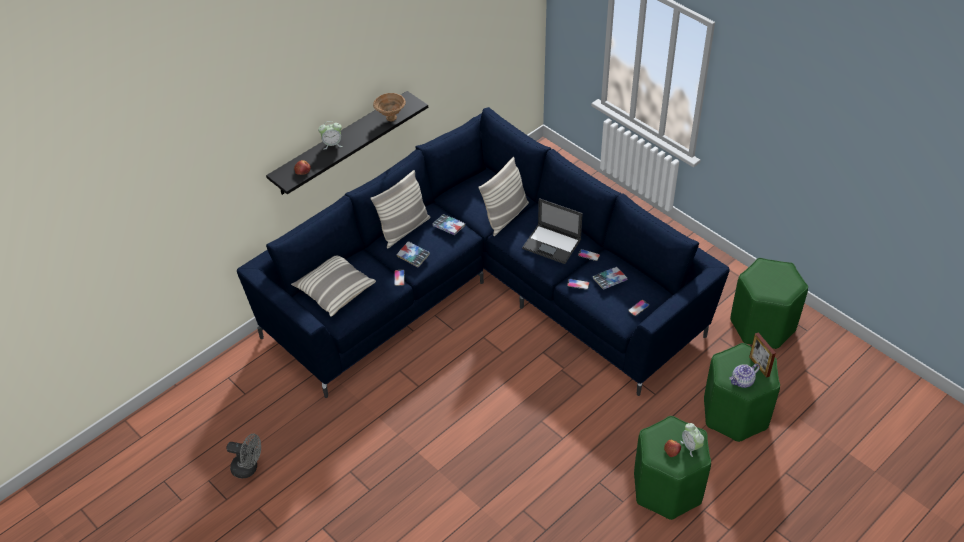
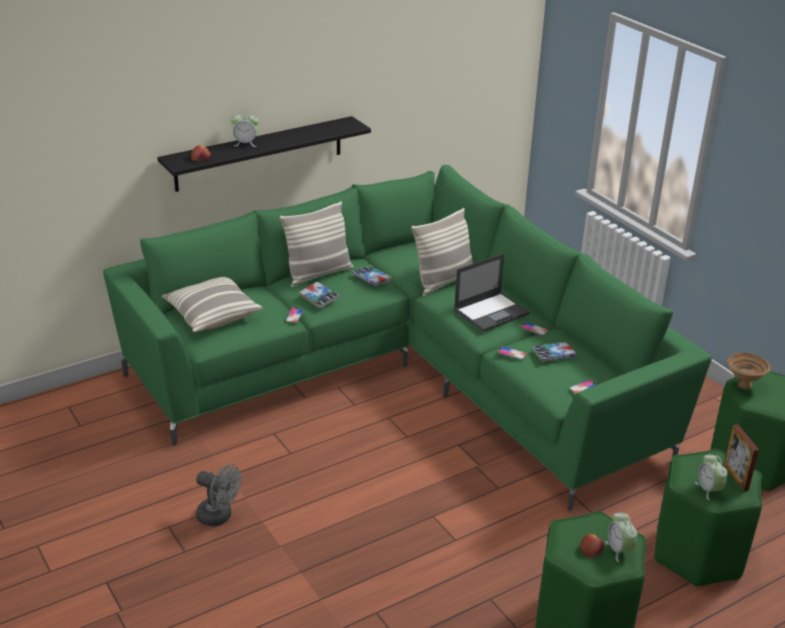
camera: 10 degrees right, 15 degrees down
(249, 468) = (47, 501): grey fan -> grey fan (219, 517)
(390, 118) = (322, 133): brown bowl -> brown bowl (743, 385)
(484, 291) = (404, 374): blue sofa -> green sofa
(552, 244) = (491, 312): laptop -> laptop turned 75 degrees counterclockwise
(742, 381) = (708, 490): teapot -> alarm clock

